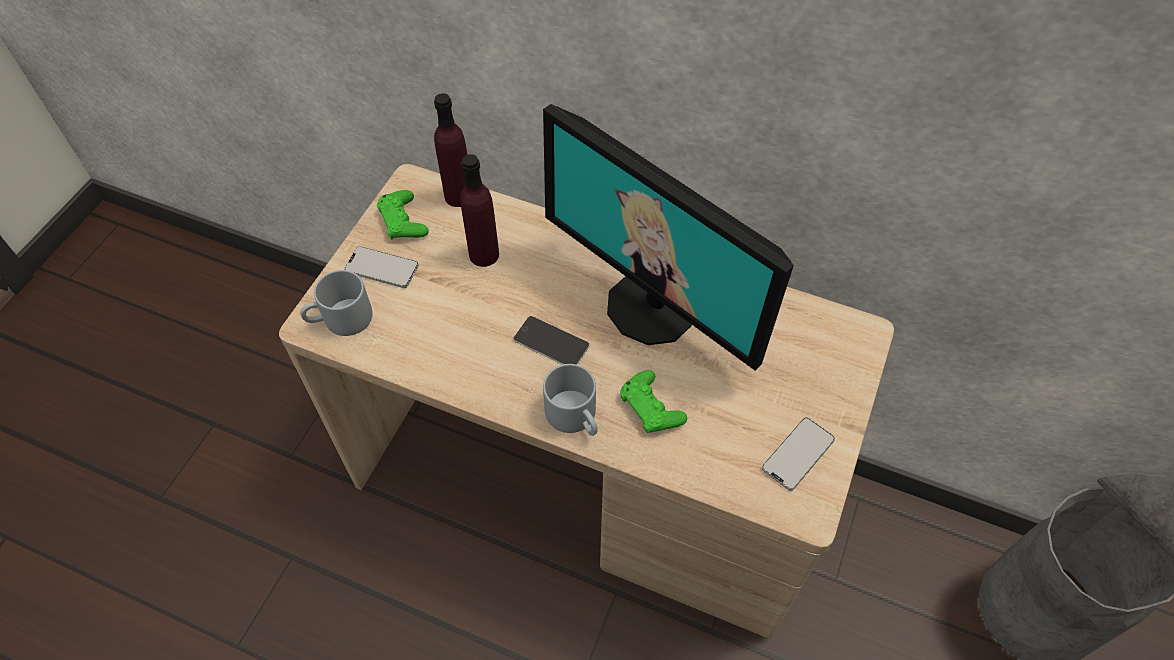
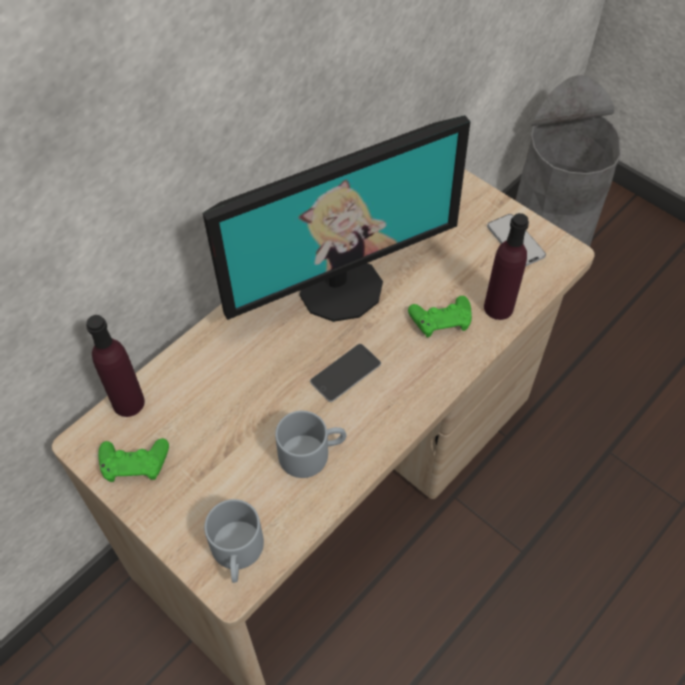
camera: 70 degrees left, 0 degrees up
(382, 268) = (188, 498): phone -> none
(484, 254) = (217, 400): purple bottle -> purple bottle (498, 307)
(576, 417) = (431, 376): grey mug -> grey mug (312, 452)

